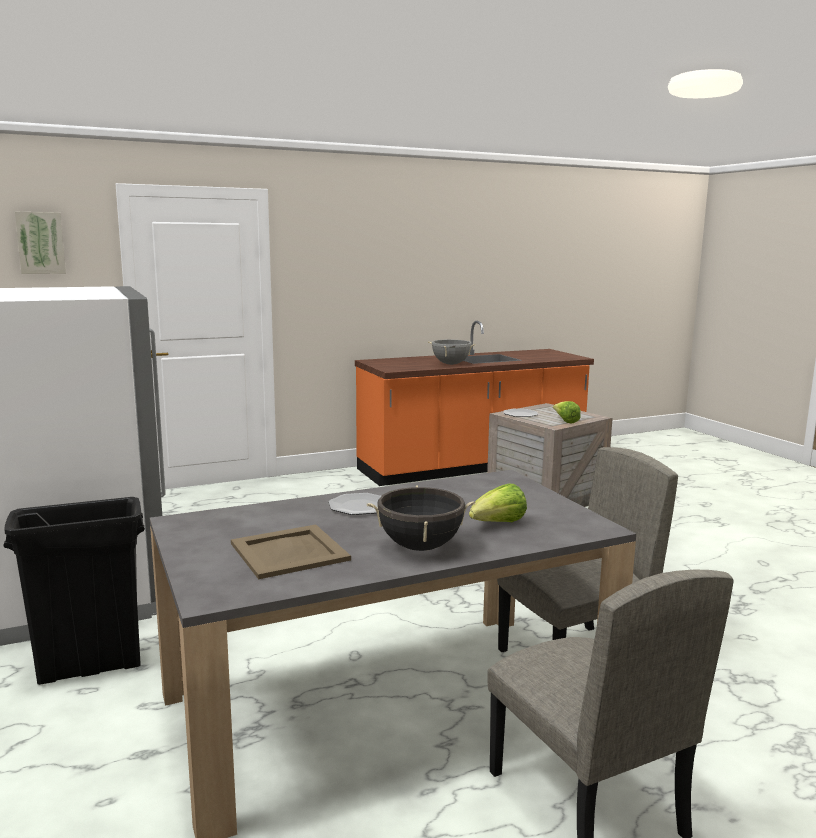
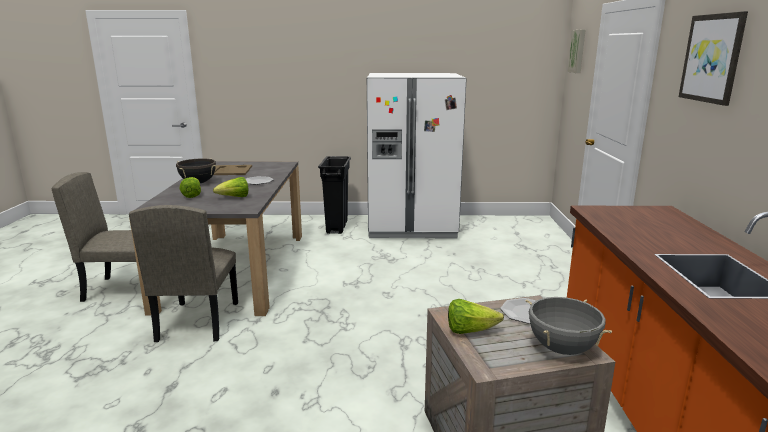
camera: 115 degrees right, 5 degrees up
(357, 245) = (712, 58): none -> picture
(451, 364) = (641, 240): grey cooking pot -> grey cooking pot (562, 349)
(469, 495) = (234, 198): none -> lettuce

